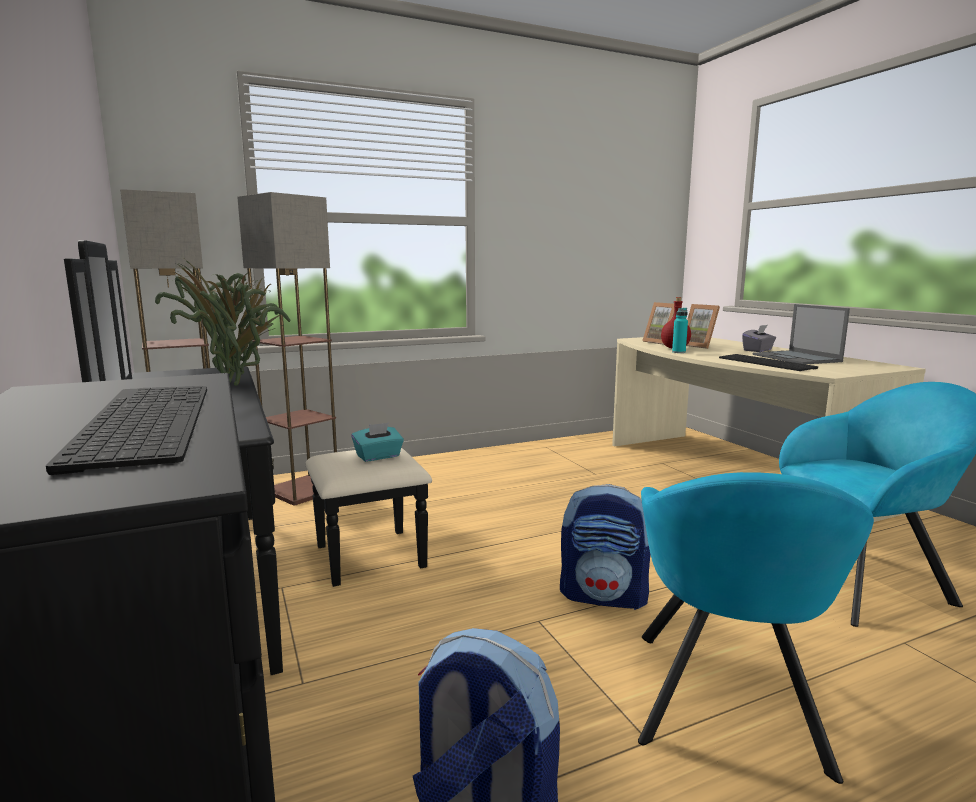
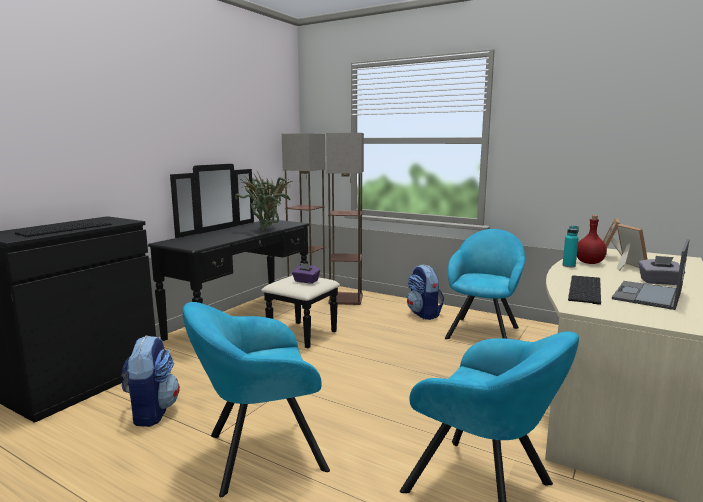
camera: 55 degrees right, 0 degrees up
(378, 456) = (306, 281): turquoise tissue box -> purple tissue box
(530, 464) = (483, 331): none -> turquoise armchair
(604, 596) = (333, 397): backpack -> backpack (424, 314)
(700, 346) = (626, 267): picture frame -> picture frame turned 150 degrees clockwise

